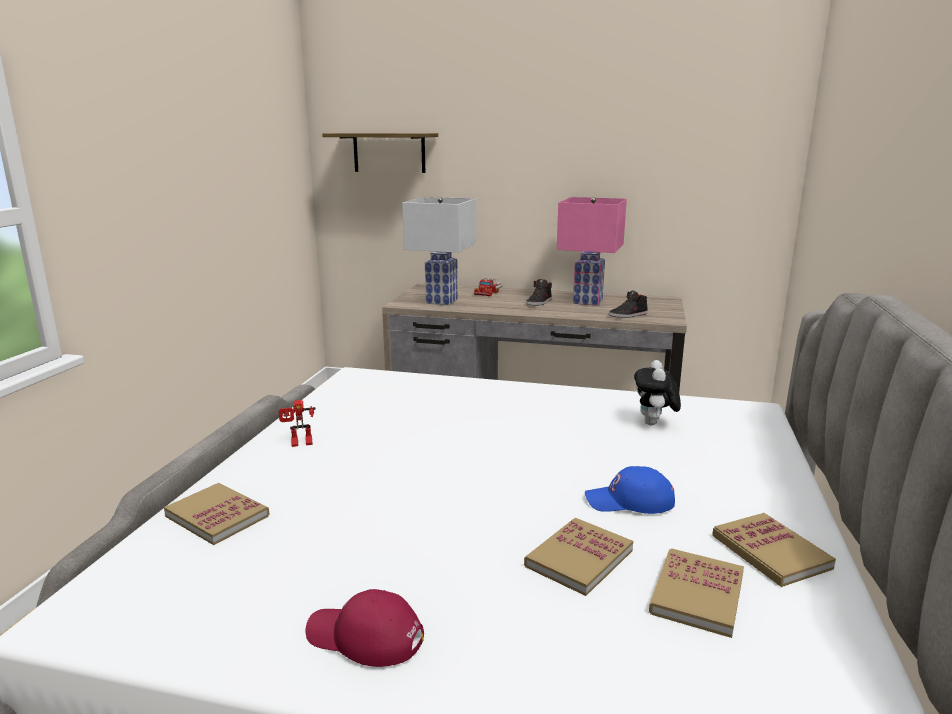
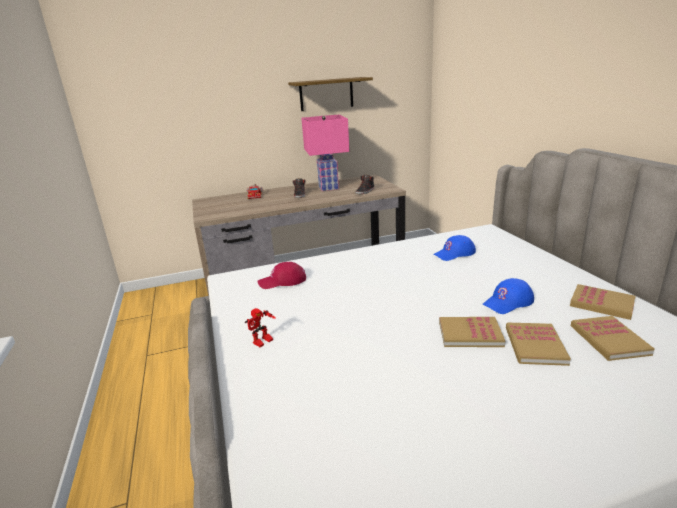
camera: 30 degrees left, 5 degrees up
(217, 516) = (283, 423): book -> book (470, 334)
(364, 637) = (508, 453): red cap -> red cap (282, 281)
(389, 152) = (148, 98): shelf -> shelf (326, 94)
(442, 301) = (233, 208): white table lamp -> none
(654, 424) = (454, 253): plush toy -> blue cap

